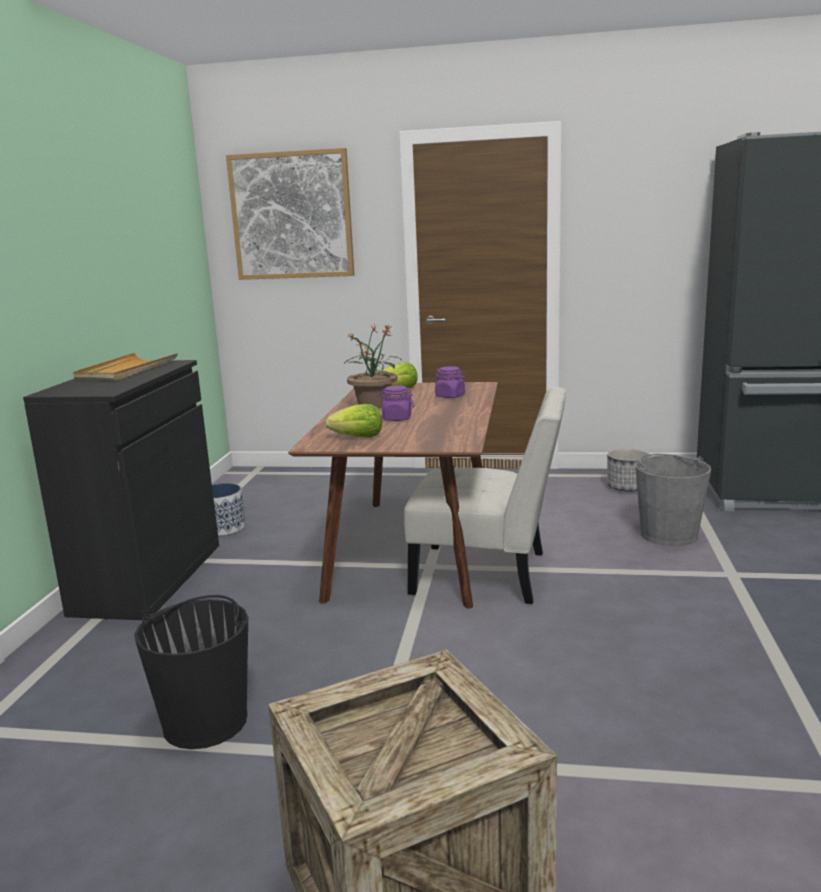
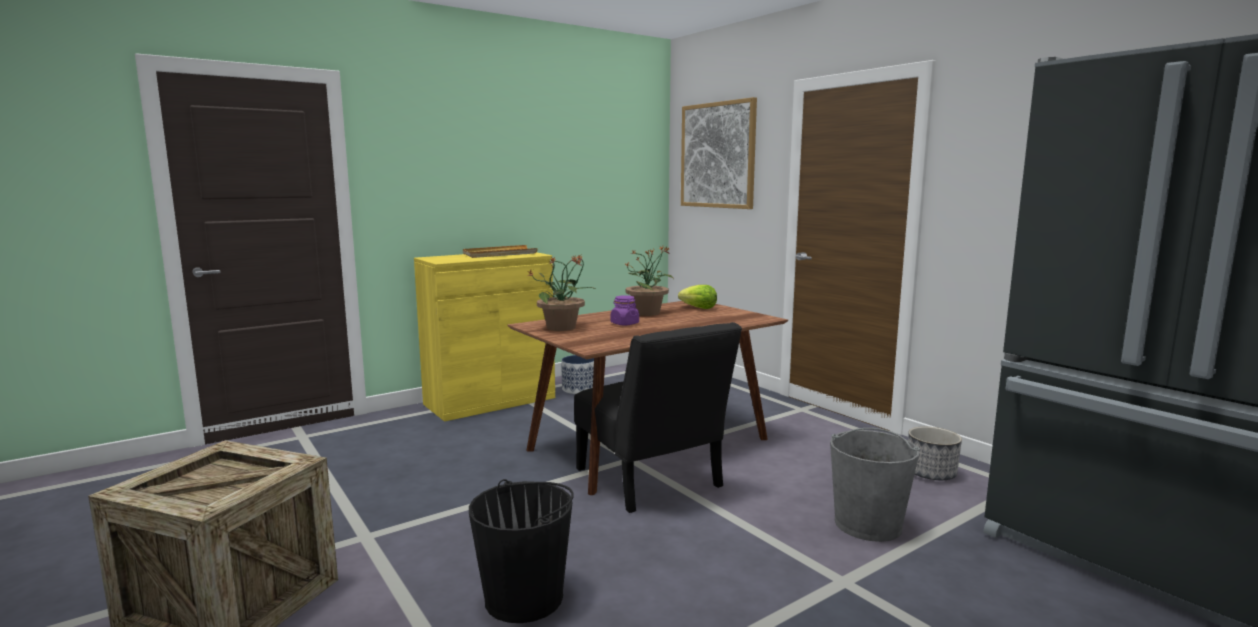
camera: 45 degrees right, 5 degrees down
(148, 578) = (490, 401): black cabinet -> yellow cabinet
(206, 721) = (358, 478): black bucket -> black bucket (525, 598)
(358, 438) = (562, 327): lettuce -> potted plant
(450, 396) = (712, 320): purple jar -> none
(488, 574) = (651, 482): white chair -> black chair

